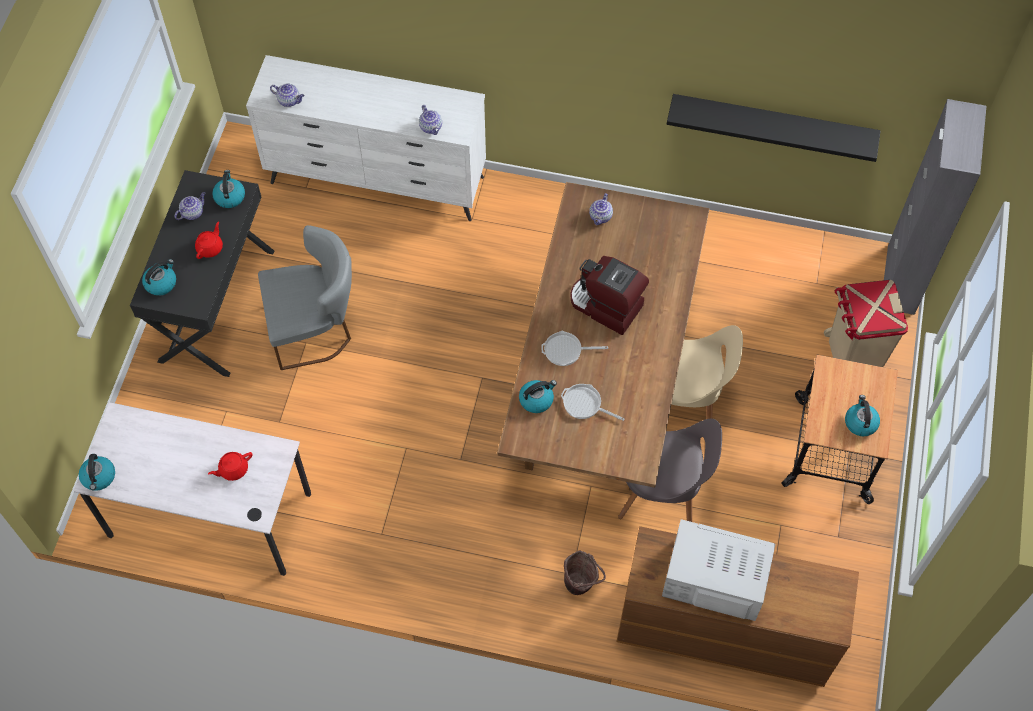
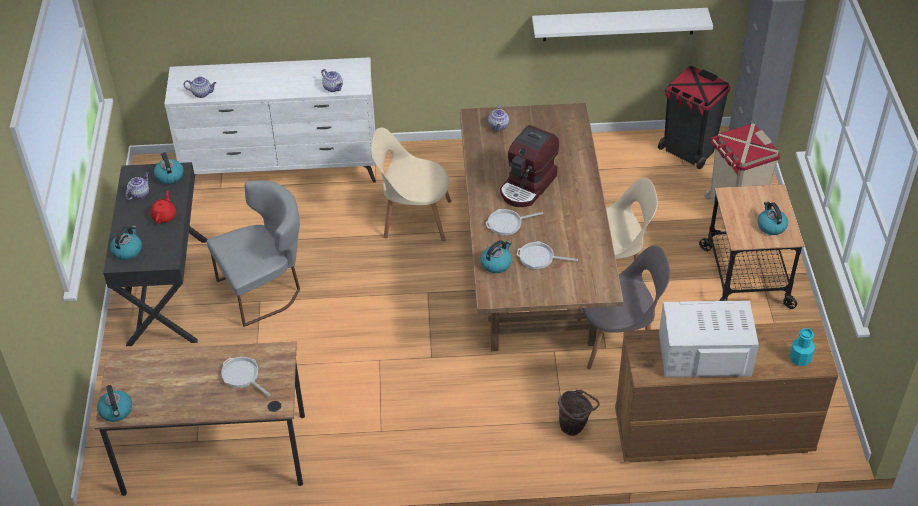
camera: 15 degrees left, 15 degrees down
(210, 514) = (215, 454): white desk -> brown desk
(233, 469) = (242, 376): red teapot -> frying pan
(497, 279) = (413, 218): none -> beige chair
(605, 306) = (528, 186): coffee machine -> coffee machine turned 75 degrees counterclockwise
(773, 123) = (619, 24): black shelf -> white shelf
(816, 613) = (800, 358): none -> turquoise bottle
(829, 266) = (688, 151): none -> black trash can

